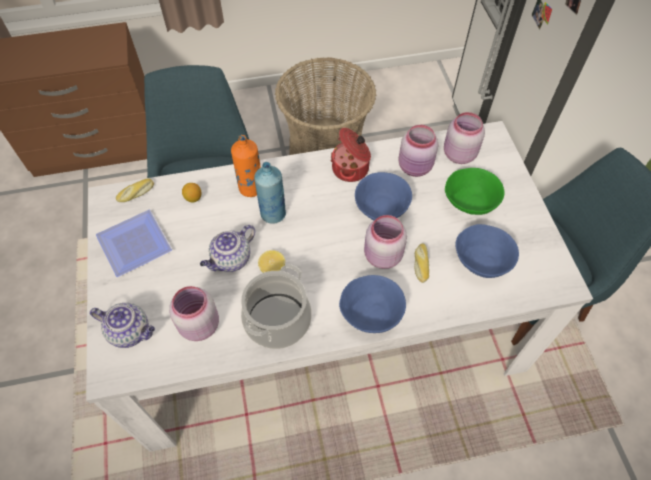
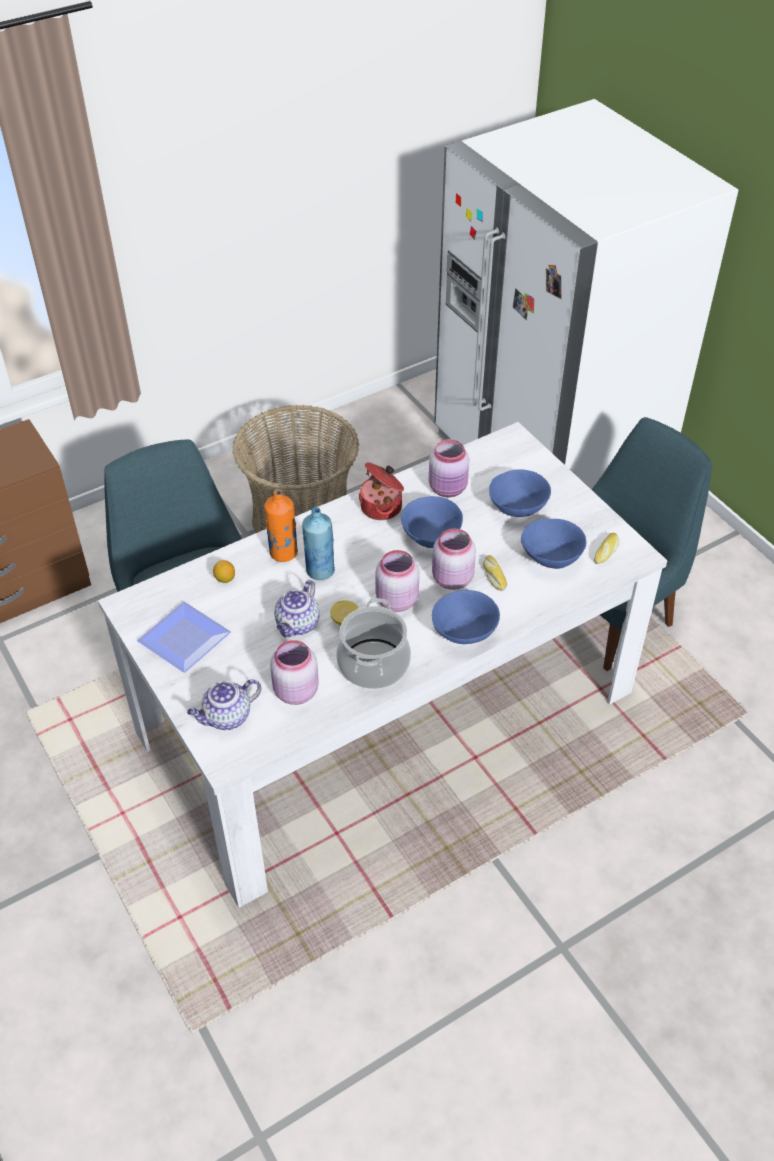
camera: 20 degrees left, 10 degrees down
(131, 331) = (226, 717): teapot -> teapot turned 150 degrees clockwise
(136, 194) = (158, 591): bread -> bread (607, 552)
(458, 154) = (487, 465): pink jar -> pink jar (395, 600)
(470, 202) = (518, 507): green bowl -> blue bowl

